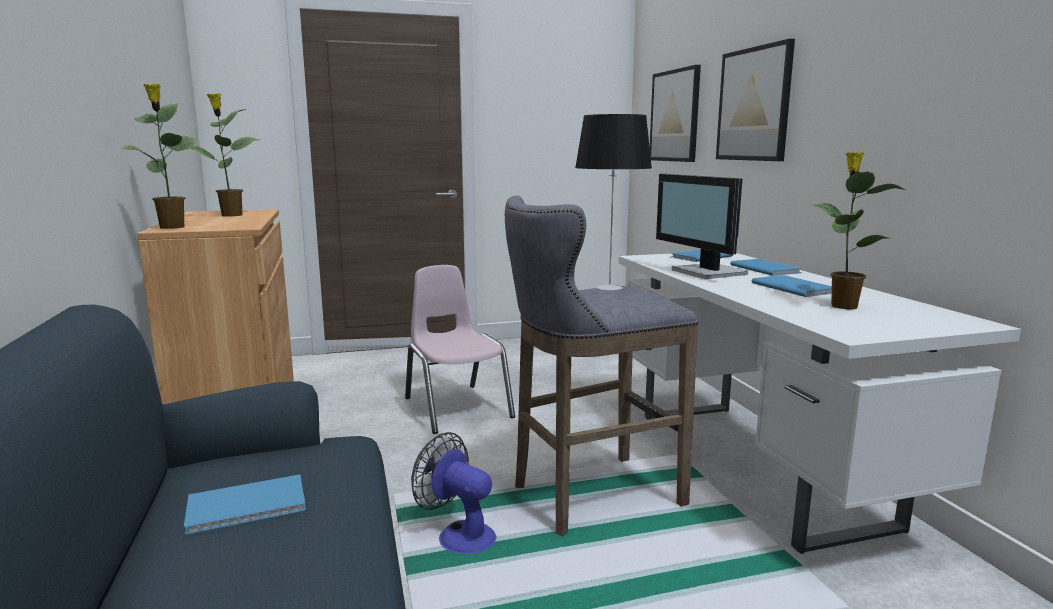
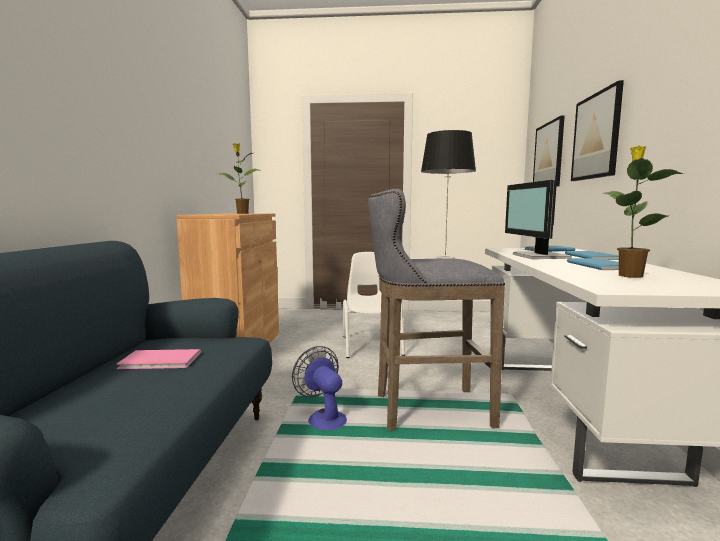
camera: 20 degrees right, 5 degrees down
(172, 227) = (198, 214): potted plant -> none
(250, 506) = (161, 361): blue book -> pink book
(457, 407) = (371, 345): pink chair -> white chair

